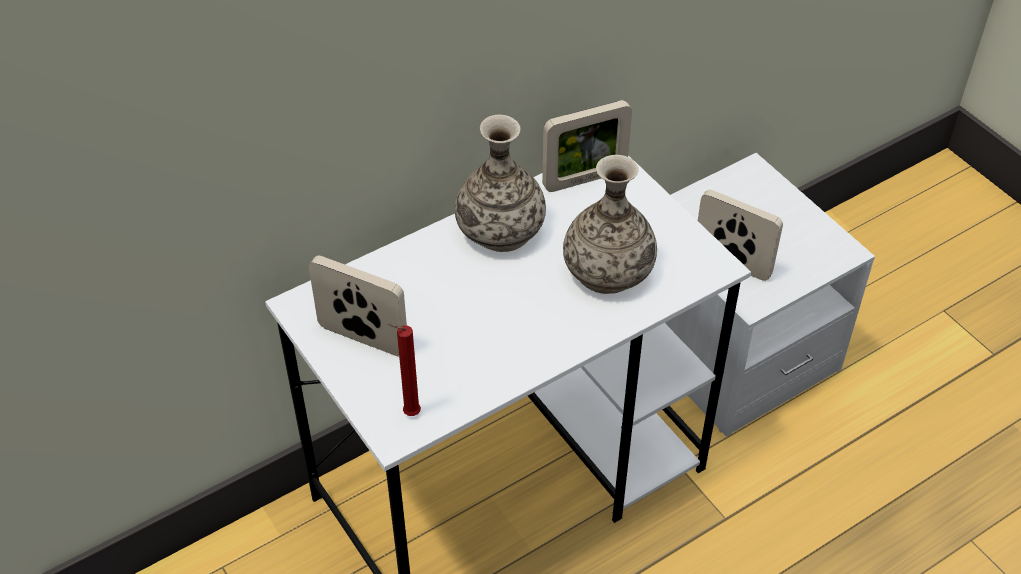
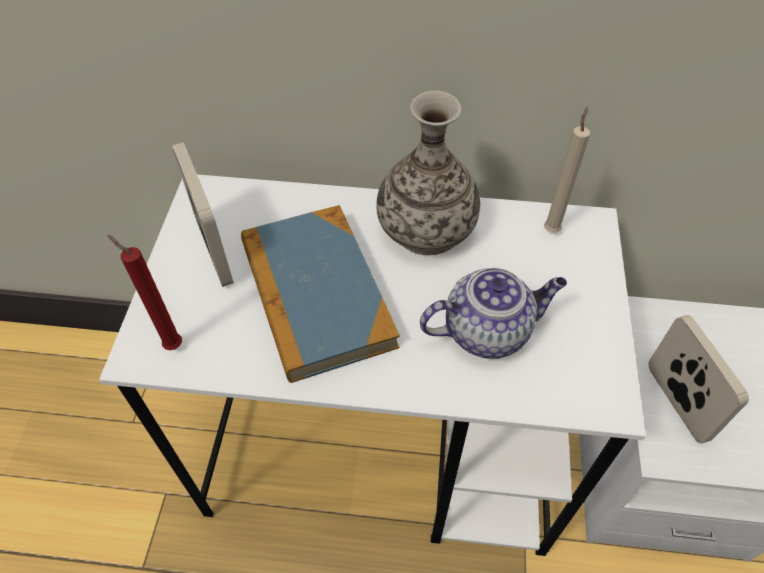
camera: 40 degrees right, 5 degrees up
(472, 319) = (316, 294): none -> book
(584, 179) = (551, 229): picture frame -> beige candle
(608, 270) = (488, 330): vase -> teapot

